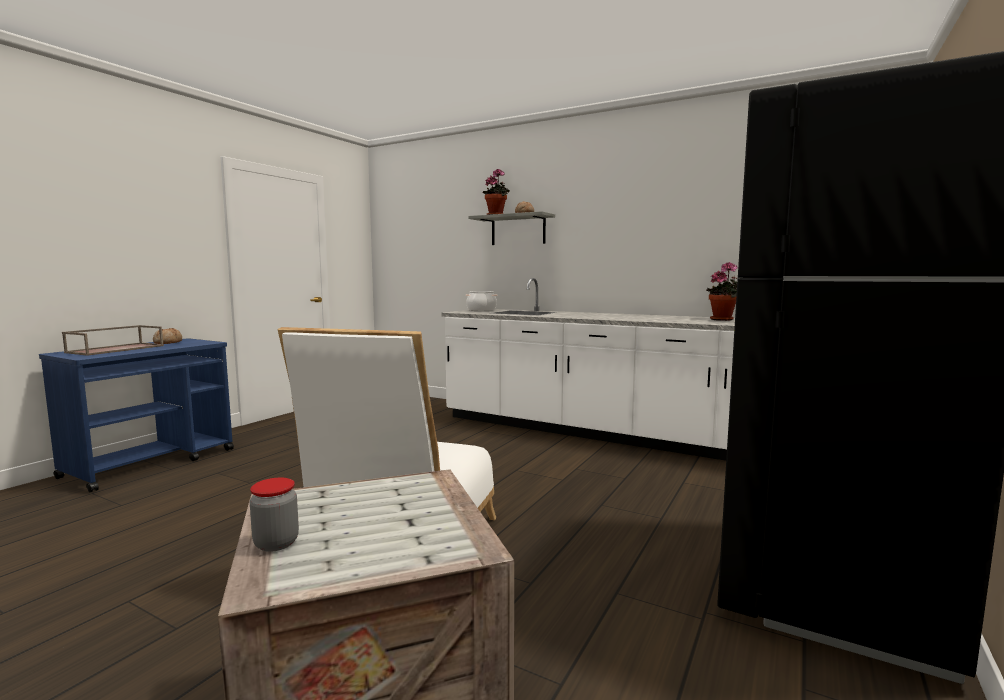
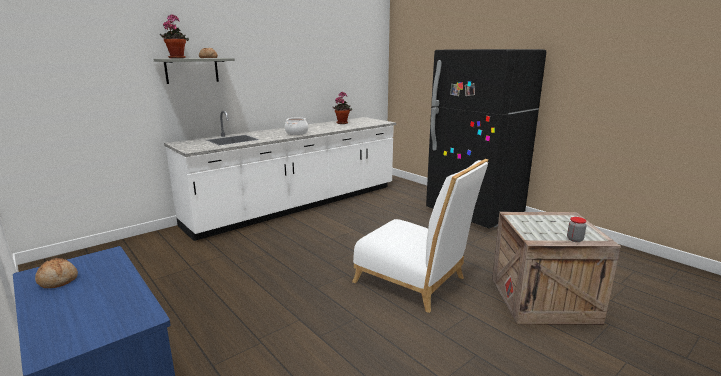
camera: 70 degrees left, 10 degrees up
(116, 349) = (77, 309): brown tray -> none
(481, 310) = (189, 144): cooking pot -> cooking pot (296, 133)

